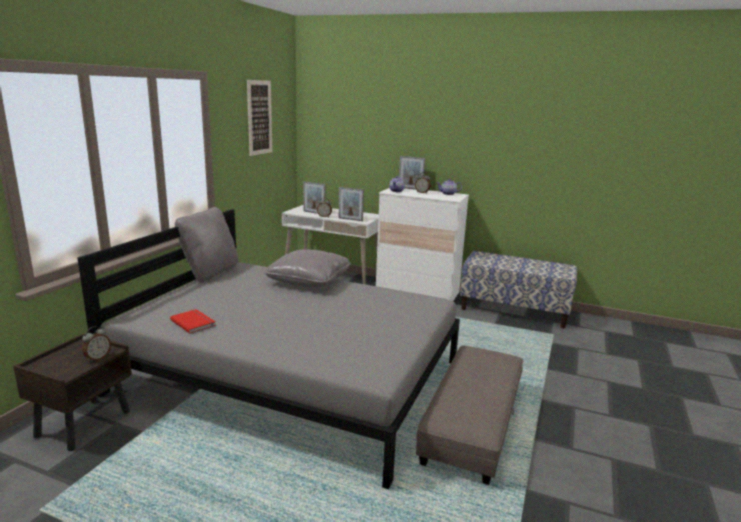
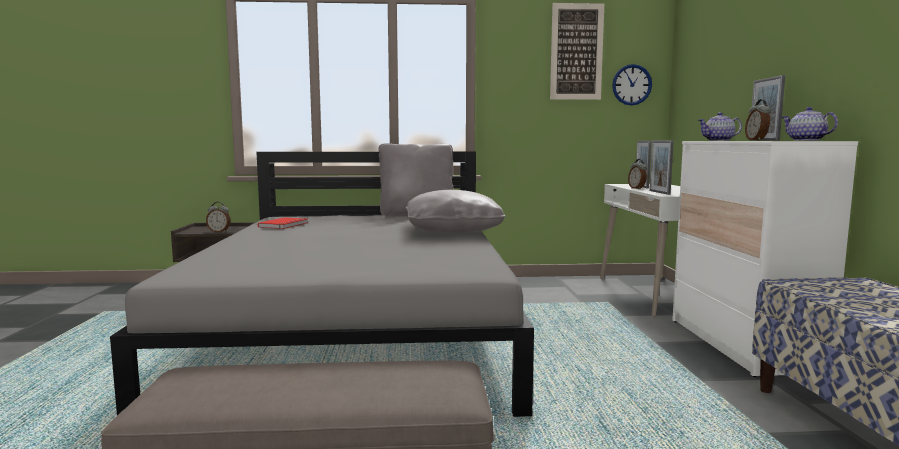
camera: 65 degrees right, 10 degrees down
(283, 139) = (631, 85): none -> wall clock

